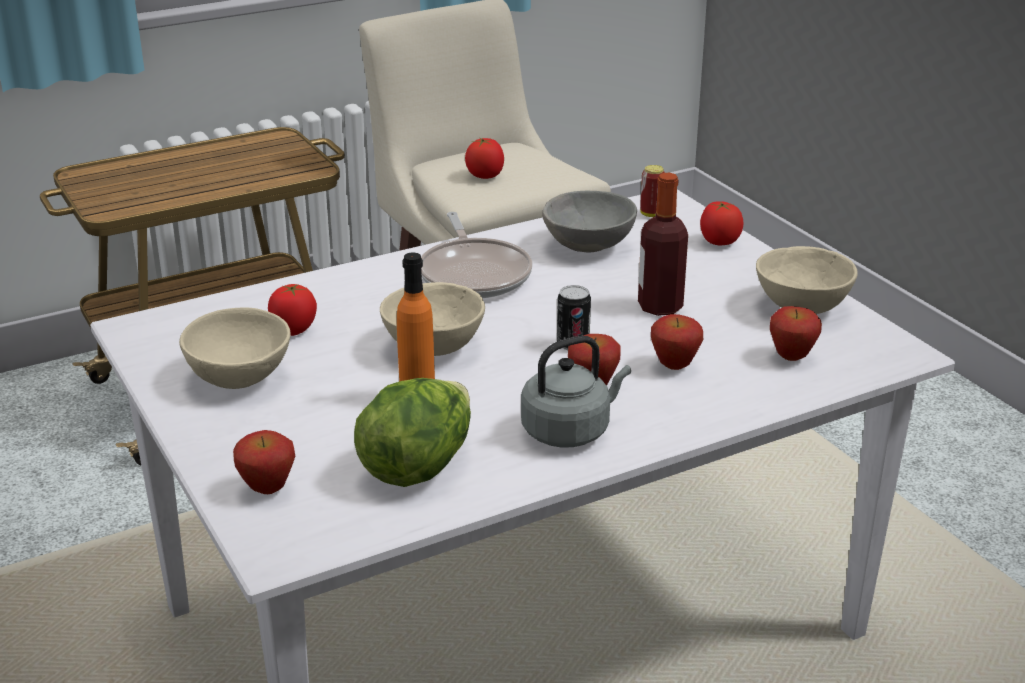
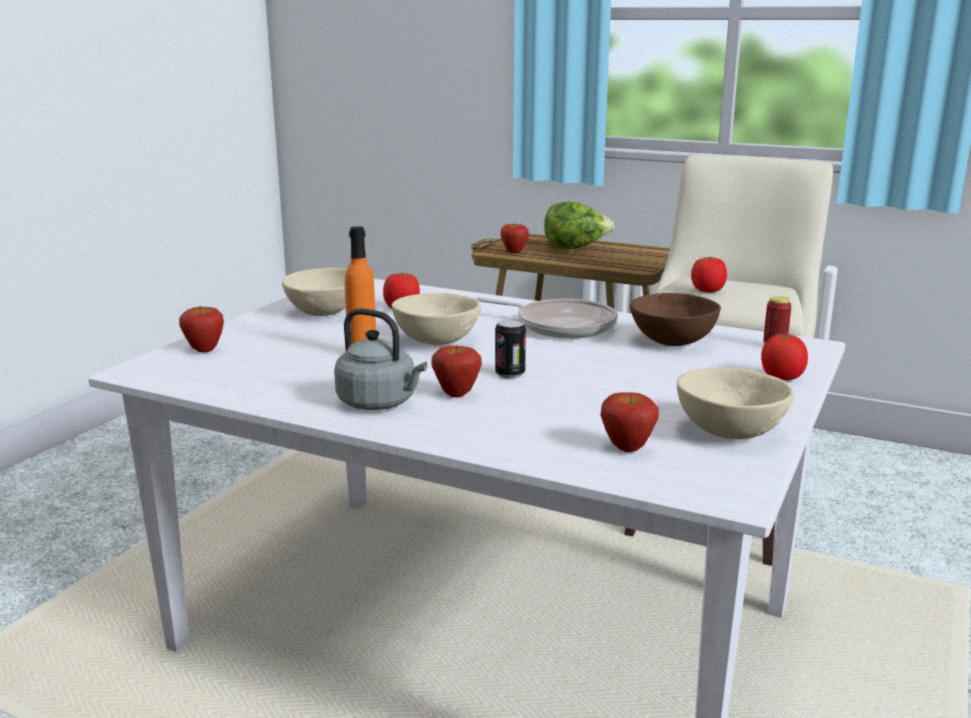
camera: 55 degrees right, 10 degrees down
(418, 465) = (276, 375): lettuce -> lettuce (575, 248)
(474, 274) = (560, 325): frying pan -> frying pan turned 105 degrees counterclockwise
(589, 248) = (671, 343): grey bowl -> brown bowl
(660, 307) = (622, 385): bottle -> none
(674, 366) = (533, 412): apple -> apple (514, 252)

